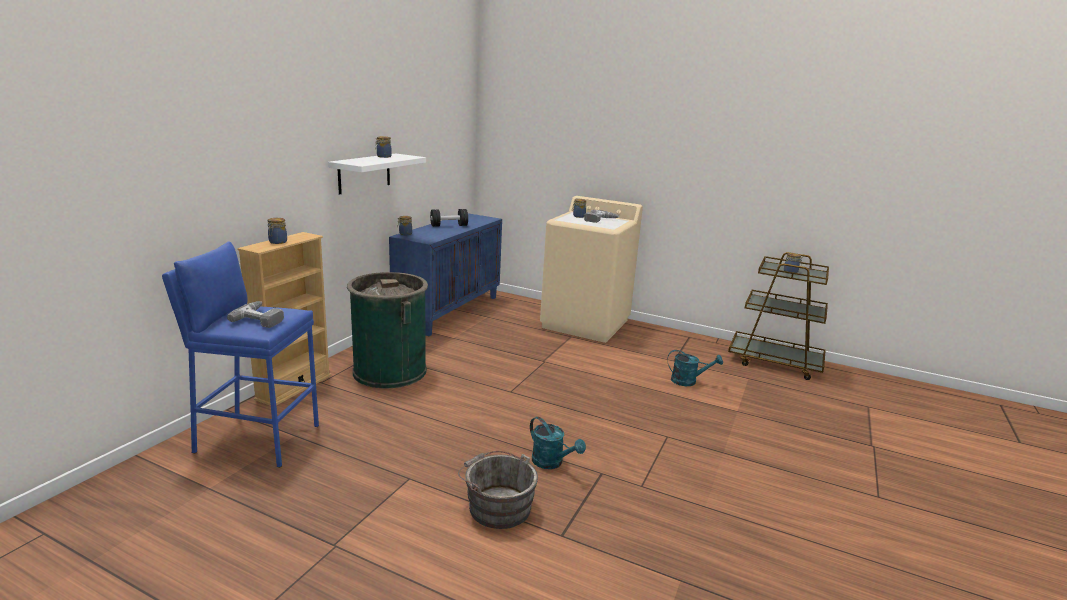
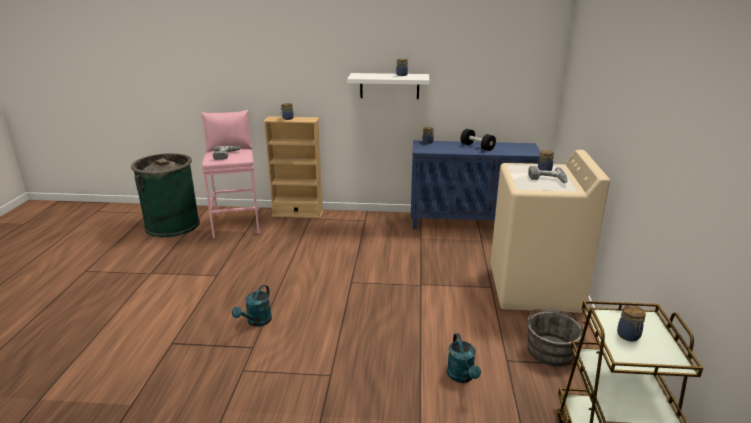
camera: 70 degrees right, 5 degrees up
(257, 438) = (237, 224): blue stool -> pink stool
(390, 371) = (343, 232): green trash can -> green trash can (172, 225)
(497, 506) = (197, 311): grey bucket -> grey bucket (551, 349)

